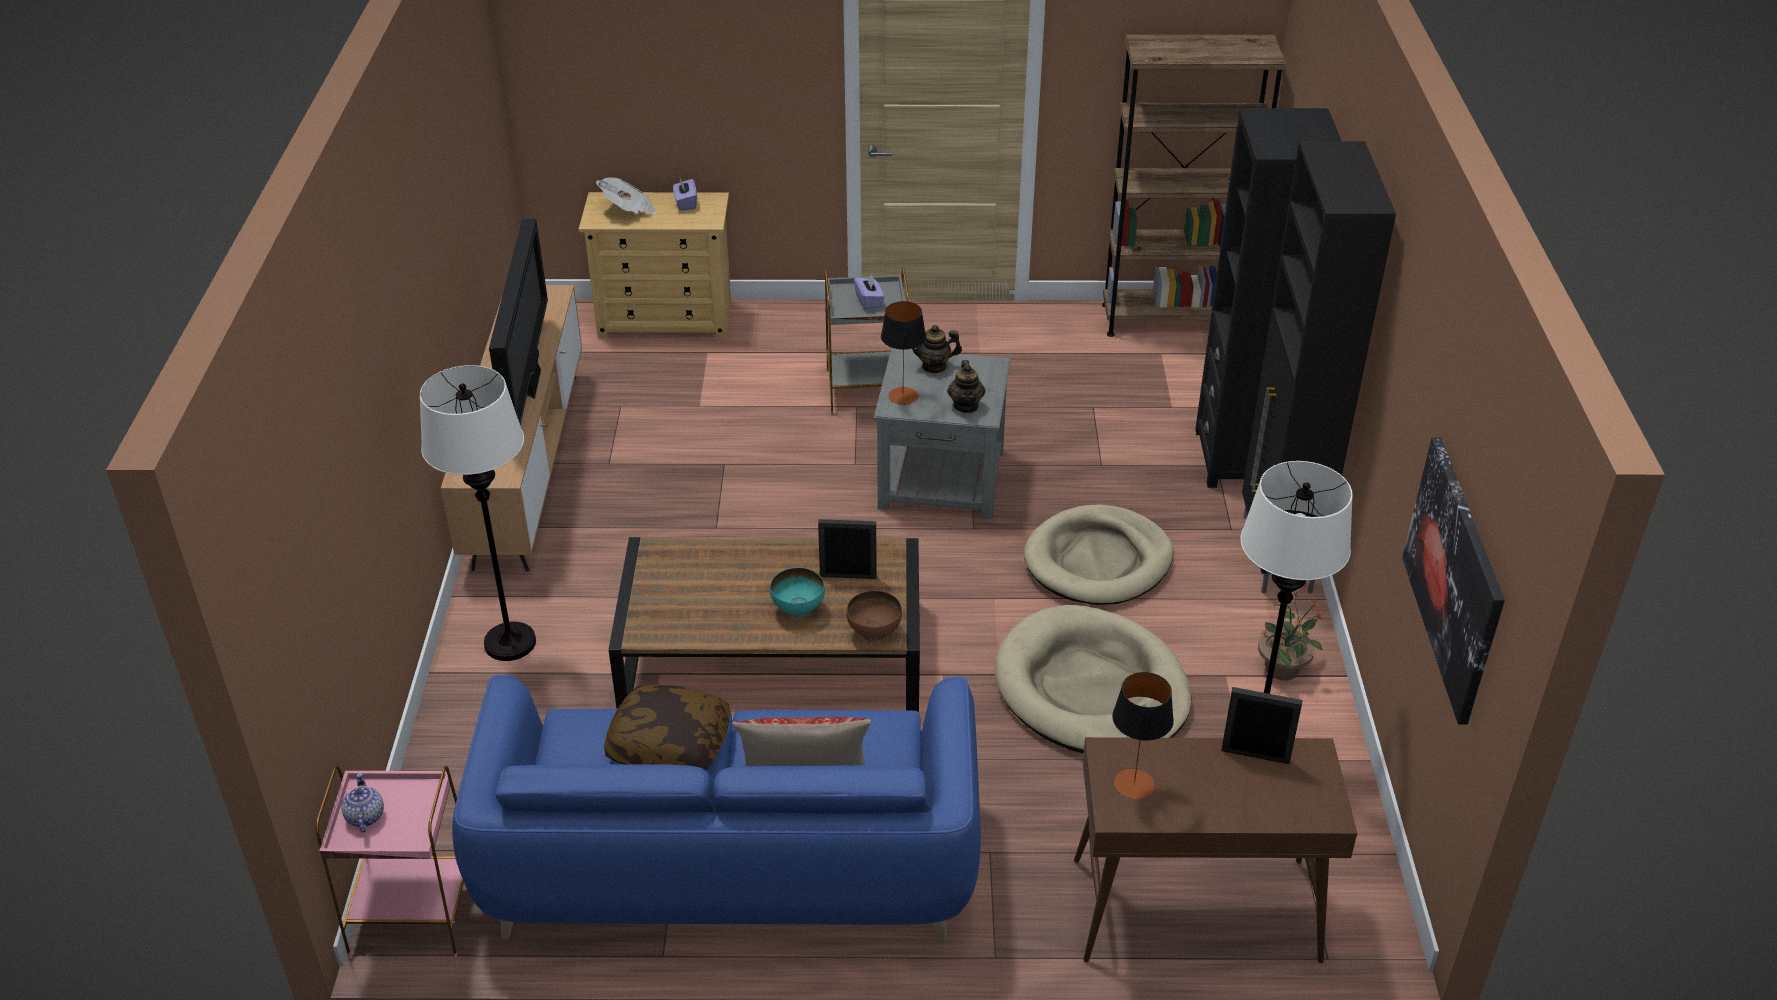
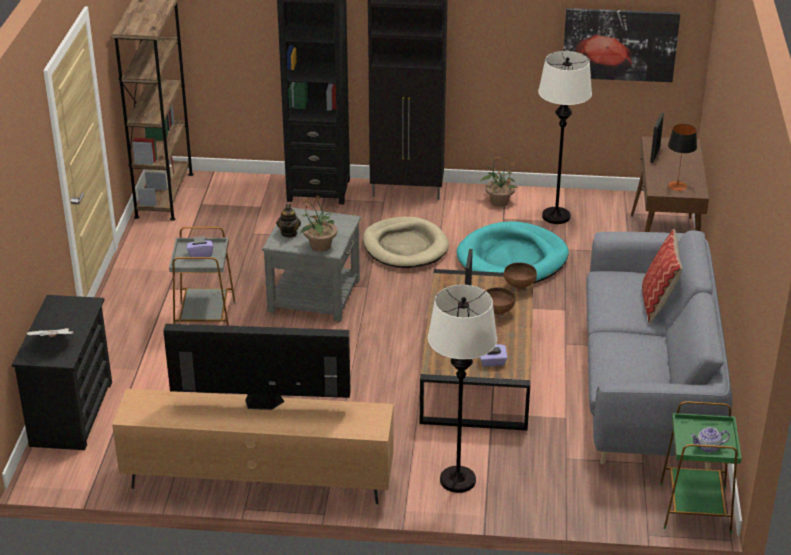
camera: 85 degrees left, 5 degrees down
(412, 911) = (694, 508): pink side table -> green side table
(666, 319) = (72, 413): beige dresser -> black dresser
(669, 745) = (628, 348): pillow -> none
(685, 203) = (56, 314): purple tissue box -> purple tissue box (492, 362)
(730, 865) = (647, 386): blue sofa -> grey sofa
(797, 609) = (497, 313): turquoise bowl -> brown bowl
(903, 396) = (320, 246): table lamp -> potted plant
(966, 405) = (336, 225): teapot -> none
(1091, 689) = (512, 259): beige dog bed -> turquoise dog bed

